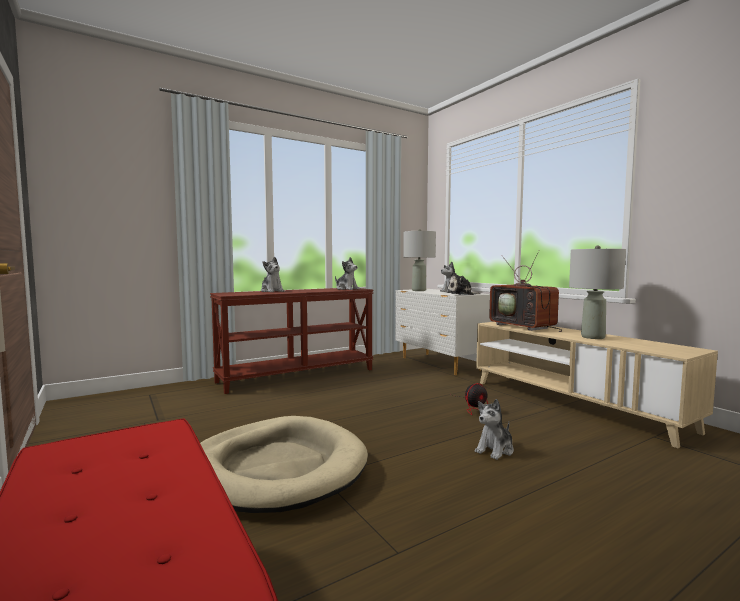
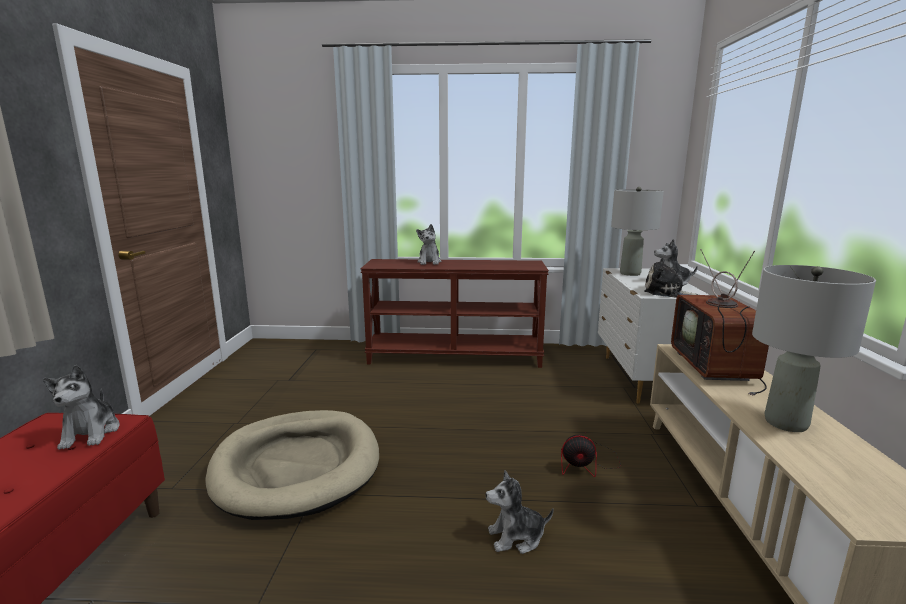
camera: 35 degrees right, 10 degrees up
(347, 289) = (519, 265): plush toy -> plush toy (91, 433)

